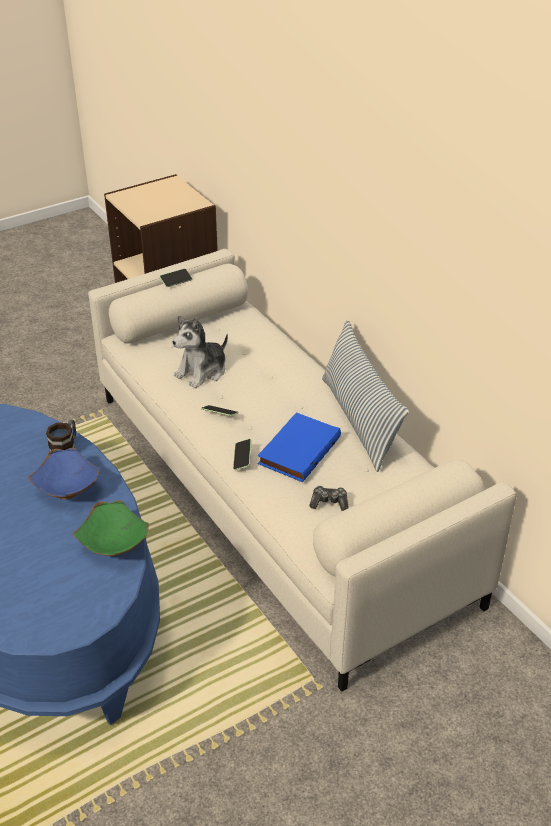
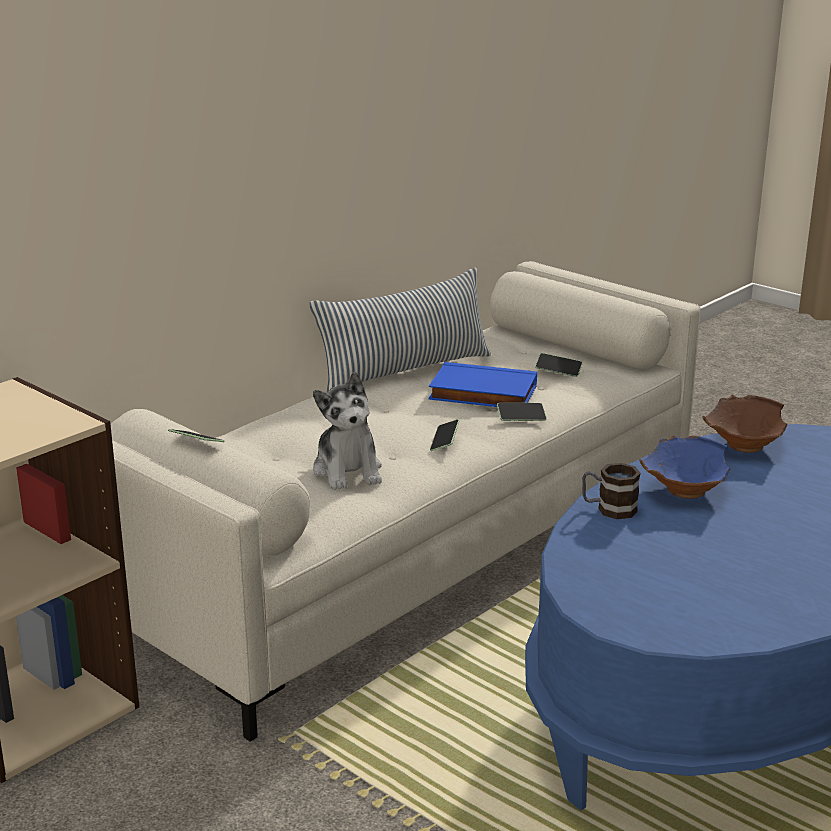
camera: 105 degrees left, 15 degrees down
(115, 545) = (742, 445): green bowl -> brown bowl
(202, 372) = (348, 470): plush toy -> plush toy turned 45 degrees clockwise
(329, 502) = (558, 371): game controller -> phone

